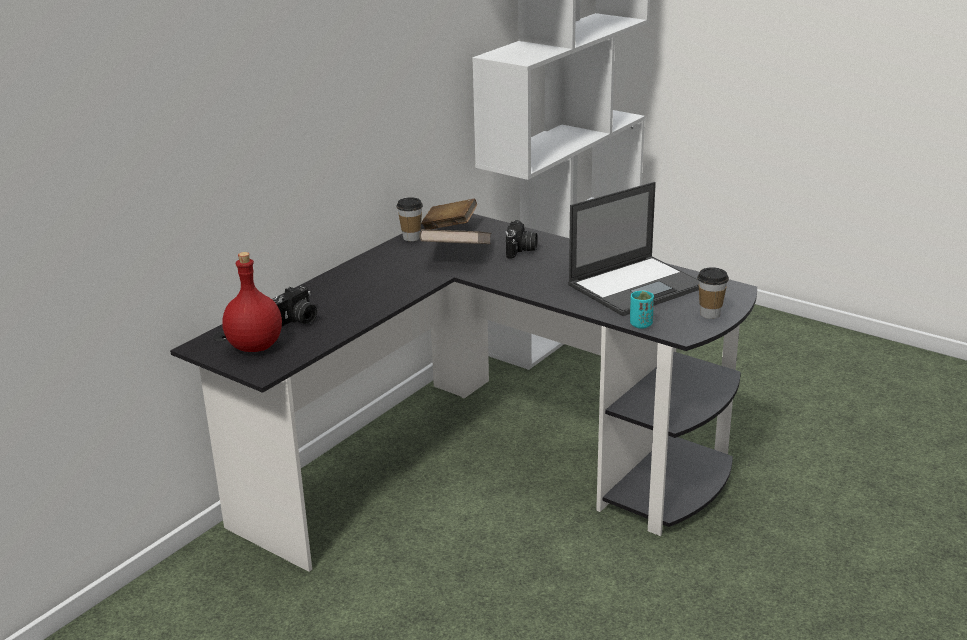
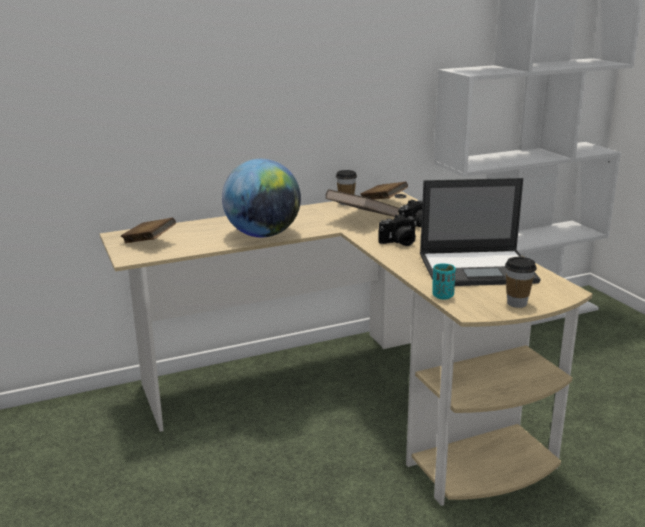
camera: 30 degrees right, 5 degrees down
(256, 346) = (149, 242): red bottle -> brown book
(297, 321) = (197, 234): camera -> camera (399, 242)
(375, 302) = (263, 235): none -> globe
(483, 463) = (352, 399): black desk -> beige desk

